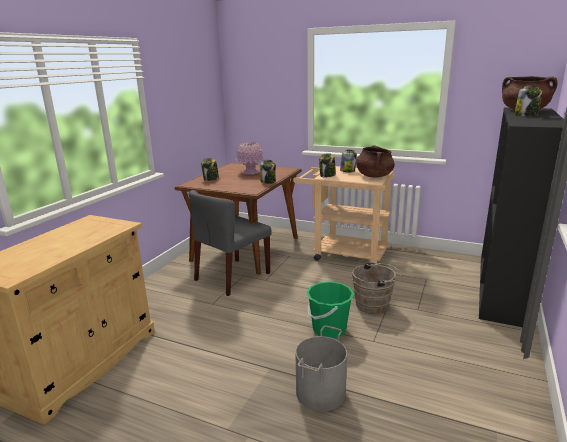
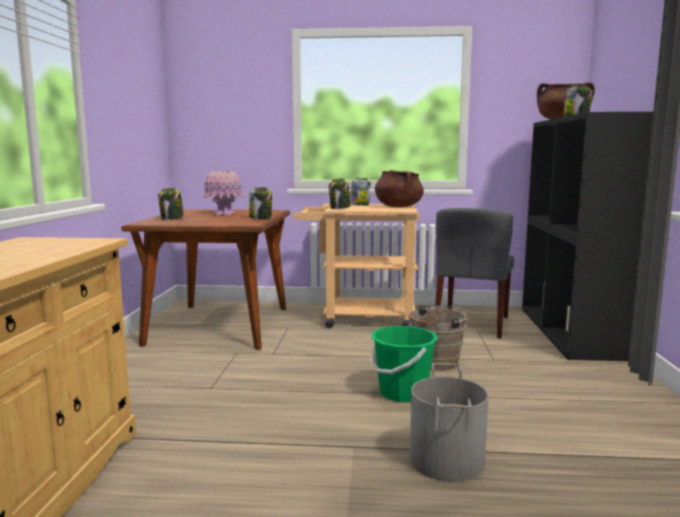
camera: 20 degrees left, 10 degrees down
(232, 277) = (221, 356): grey chair -> grey chair (472, 324)

